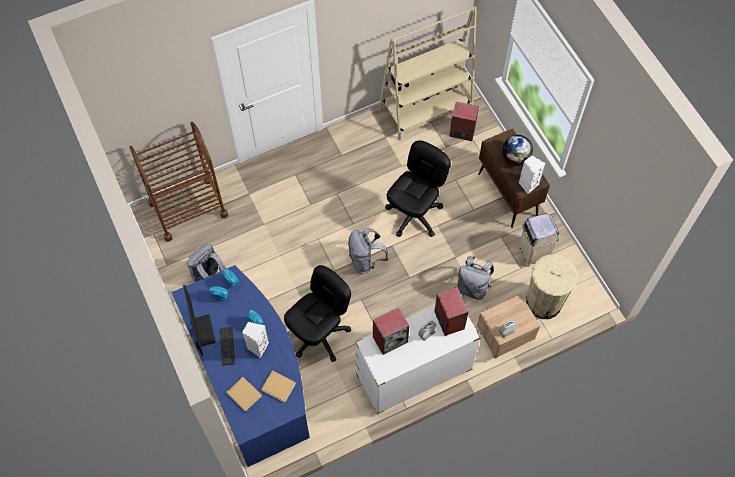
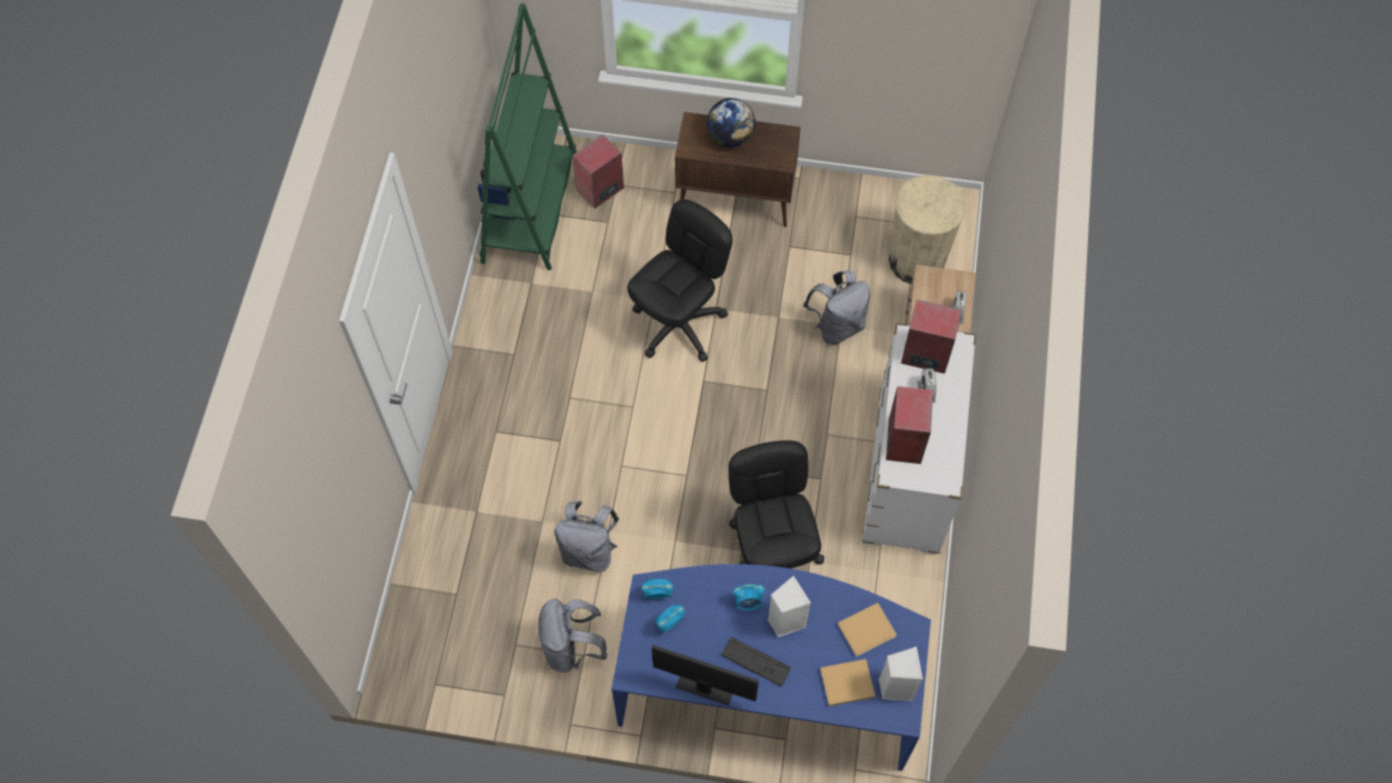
camera: 55 degrees left, 0 degrees up
(188, 209) = (434, 610): brown cart -> none
(366, 260) = (701, 426): grey backpack -> grey backpack (589, 551)
(414, 215) = (679, 324): black office chair -> black office chair turned 60 degrees clockwise
(426, 109) = (530, 208): beige bookcase -> green bookcase
(528, 184) = (780, 148): white speaker -> white speaker (895, 686)
(534, 252) = (840, 226): beige trash can -> none

